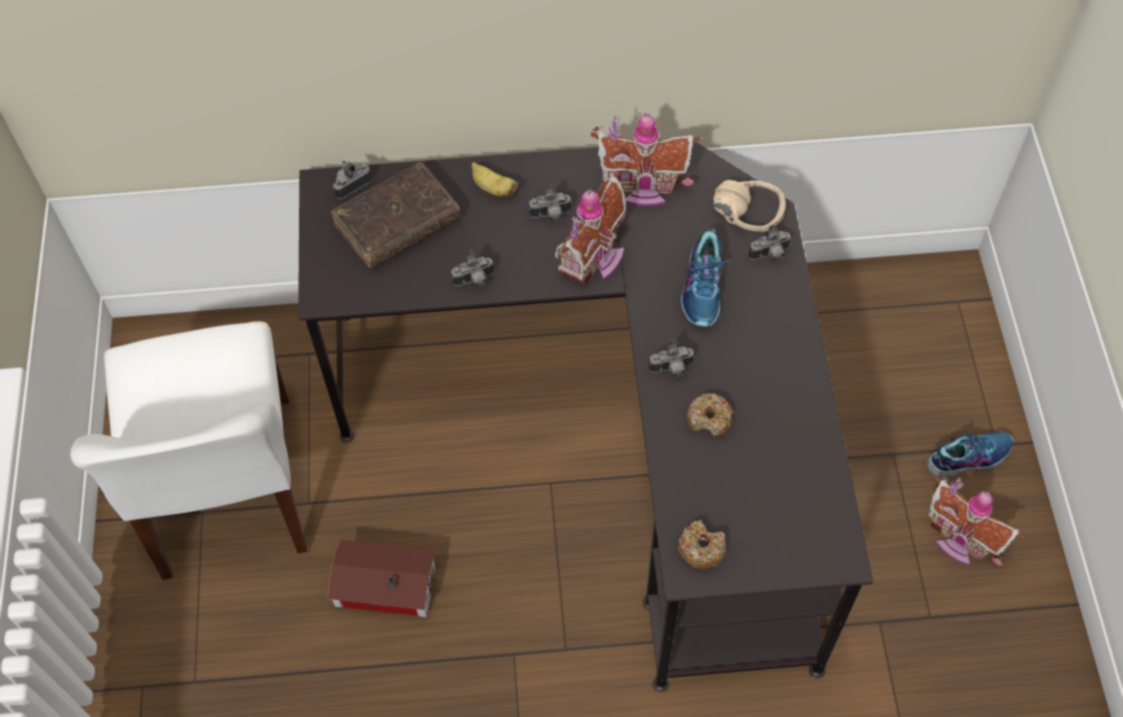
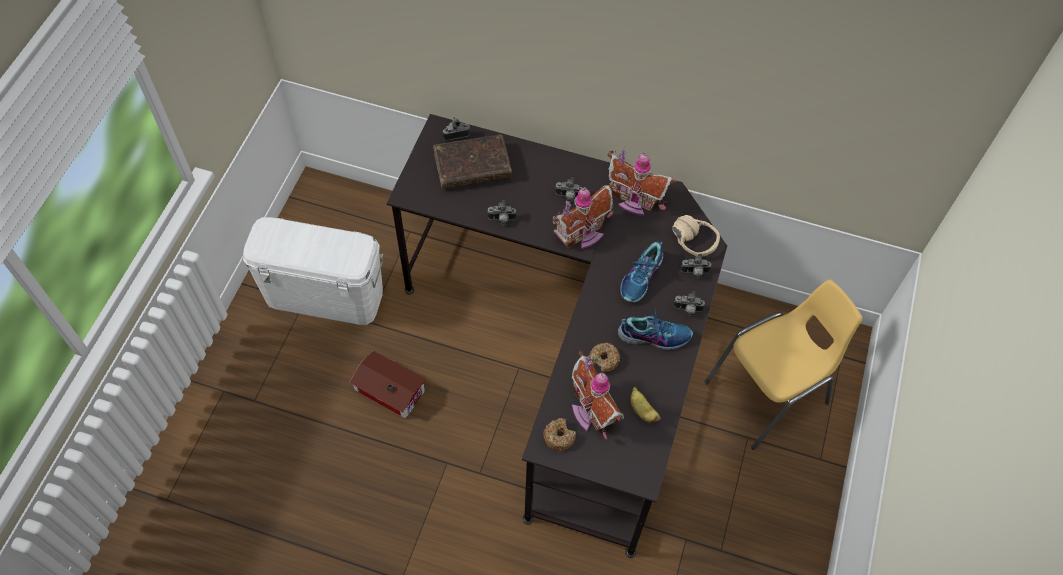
camera: 20 degrees right, 0 degrees up
(227, 491) = (324, 295): white chair -> white storage box
(493, 188) = (540, 167): banana -> banana (642, 410)
(671, 369) = (596, 320): camera -> camera (687, 310)
(892, 386) = (768, 394): none -> yellow chair
(959, 540) = (764, 509): toy house -> toy house (591, 411)
(967, 457) = (797, 459): shoe -> shoe (654, 335)

